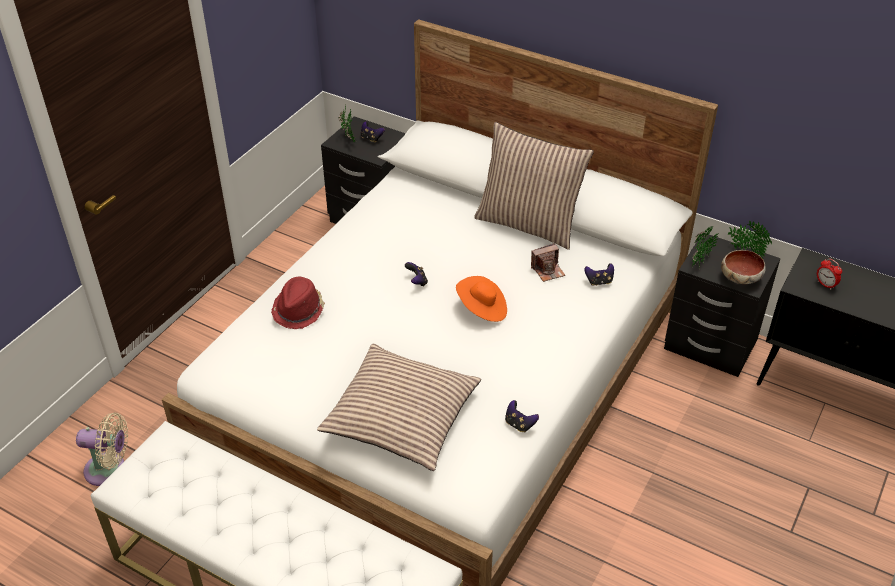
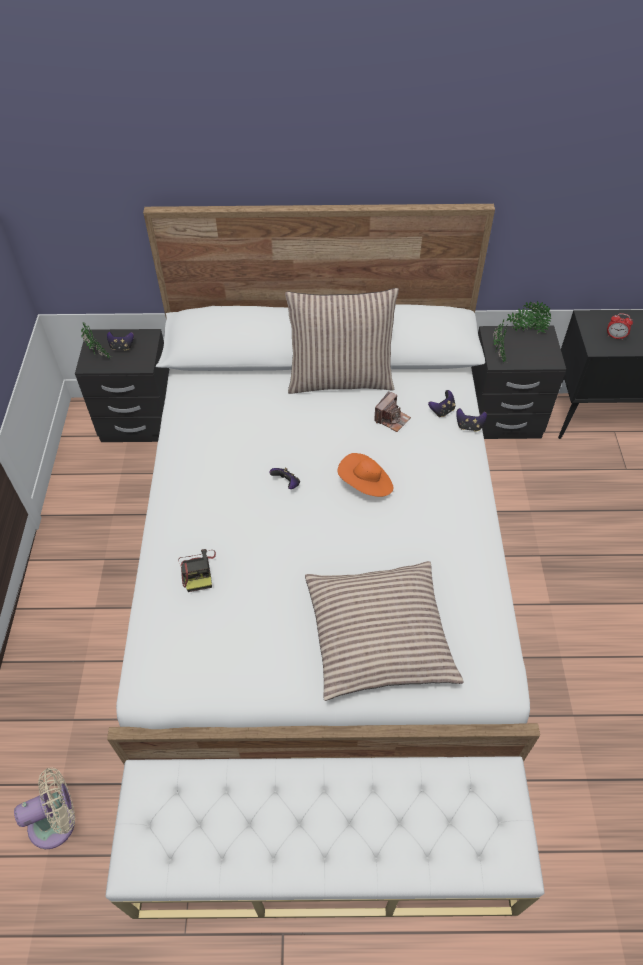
camera: 30 degrees left, 10 degrees up
(299, 310) = (198, 570): red hat -> camera
(519, 424) = (485, 588): game controller -> game controller (469, 426)
(740, 277) = (539, 356): bowl -> none

